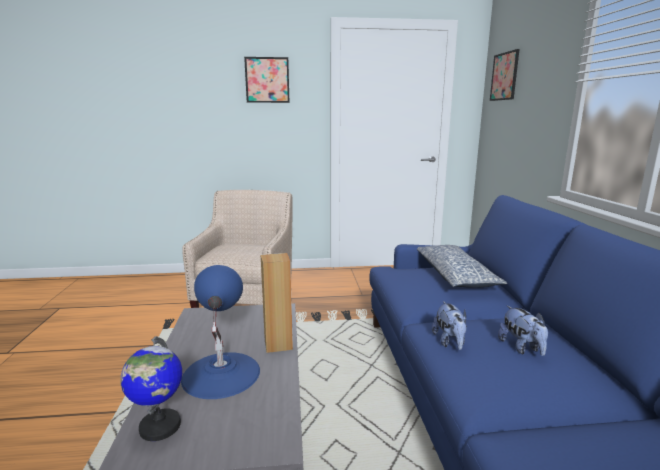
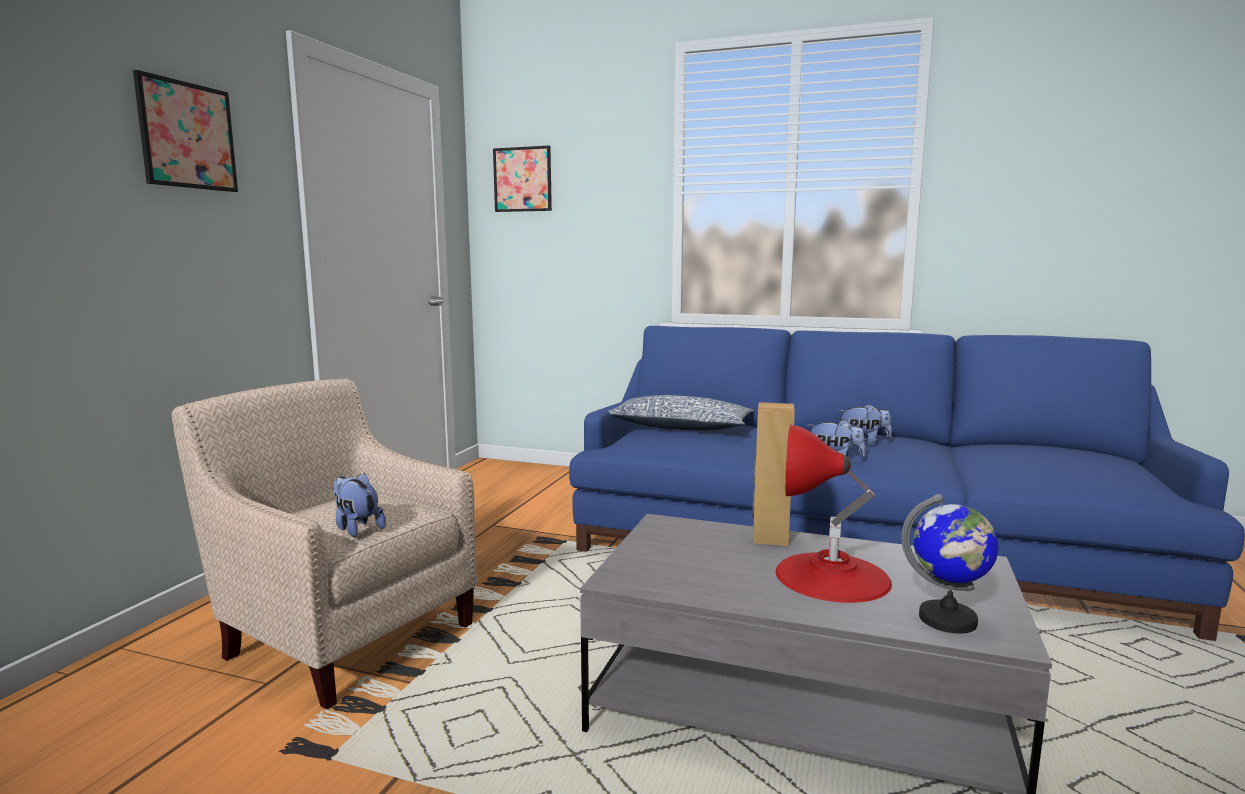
camera: 65 degrees left, 5 degrees down
(221, 374) = (832, 576): blue table lamp -> red table lamp
(222, 255) = (356, 528): none -> plush toy

